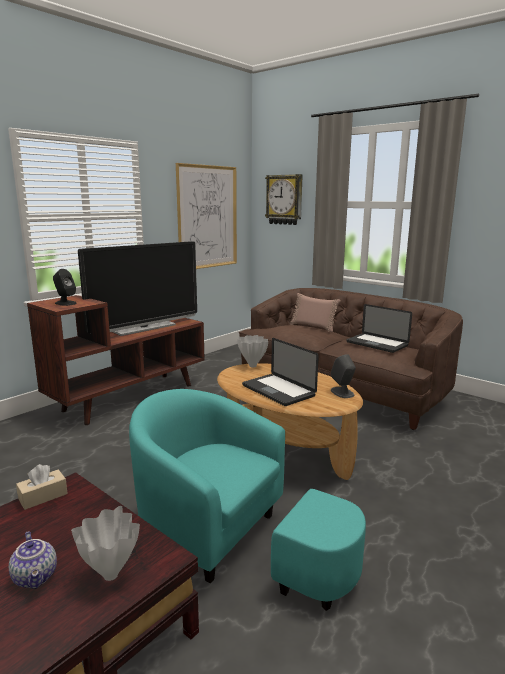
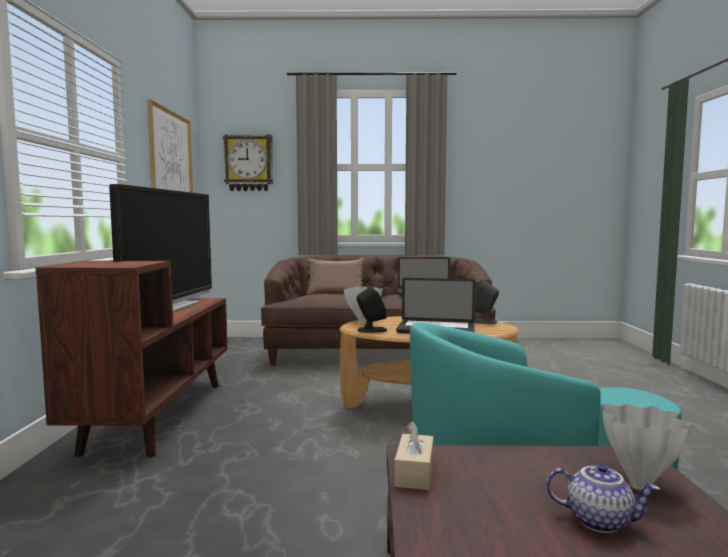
camera: 40 degrees left, 10 degrees down
(65, 303) = (109, 264): black speaker -> black speaker (371, 330)

